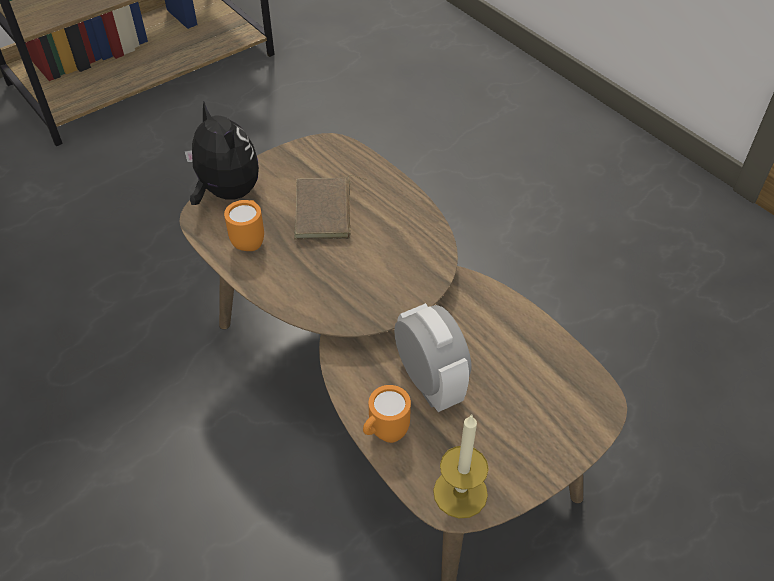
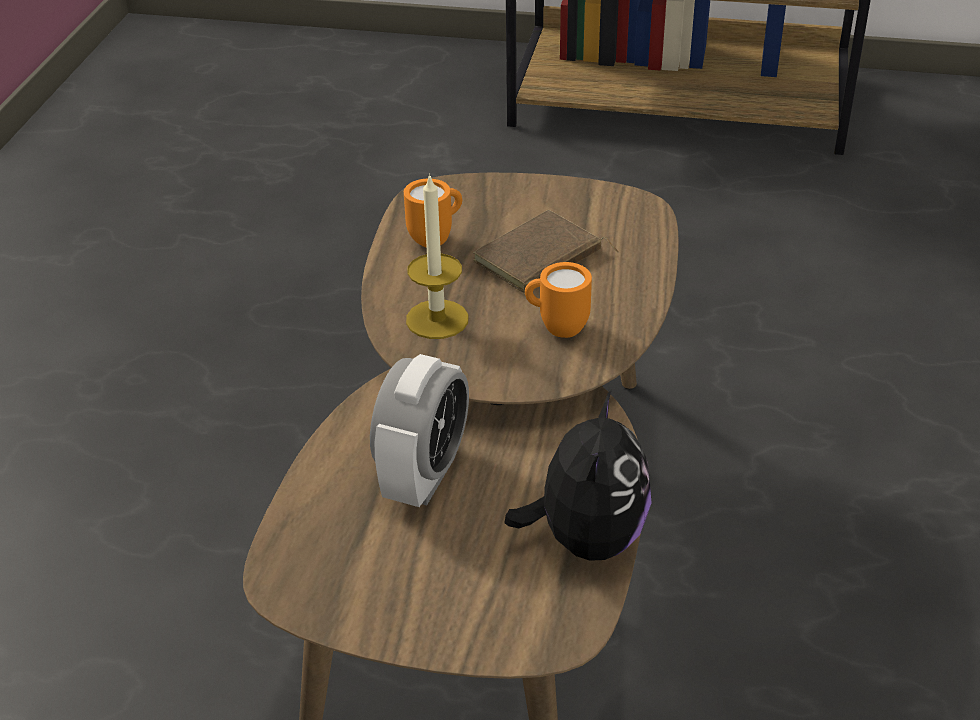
camera: 50 degrees right, 10 degrees down
(226, 192) = (478, 188): plush toy -> plush toy (586, 538)
(384, 434) = (320, 481): orange mug -> orange mug (557, 327)
(460, 493) = (304, 581): candle -> candle (437, 319)

